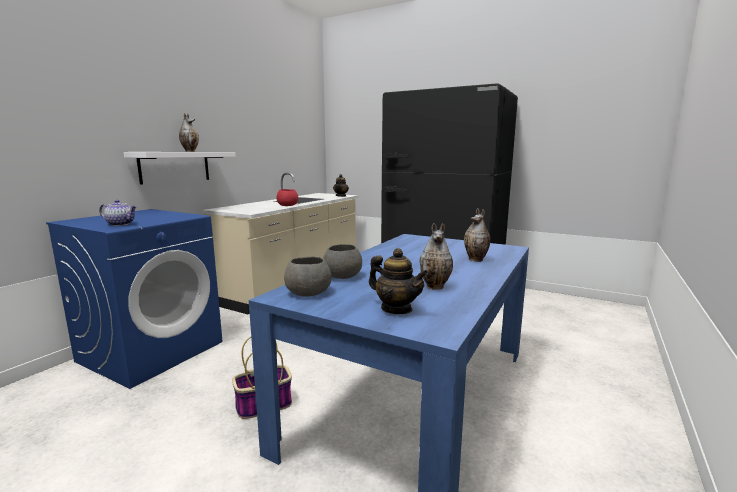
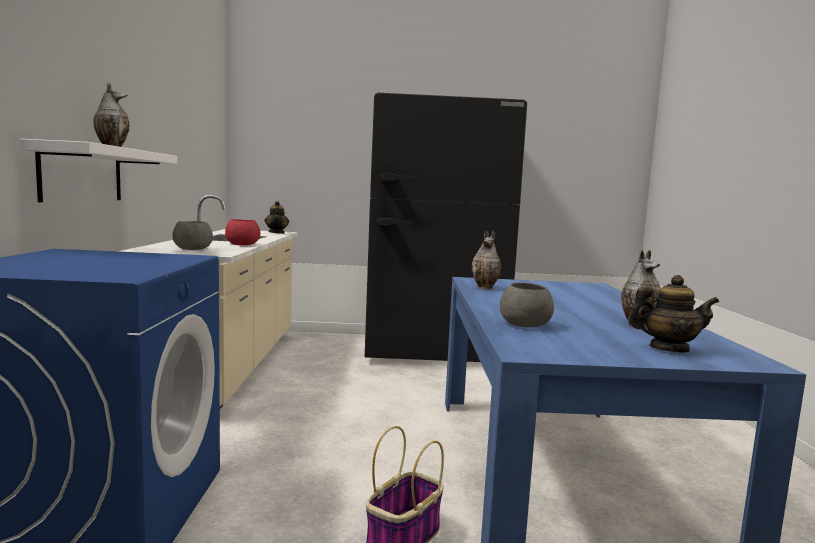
camera: 30 degrees left, 5 degrees down
(121, 224) = (108, 271): teapot -> none
(307, 292) = (542, 345): grey bowl -> grey bowl (192, 249)
(476, 260) = (599, 298): vase -> vase (486, 288)

